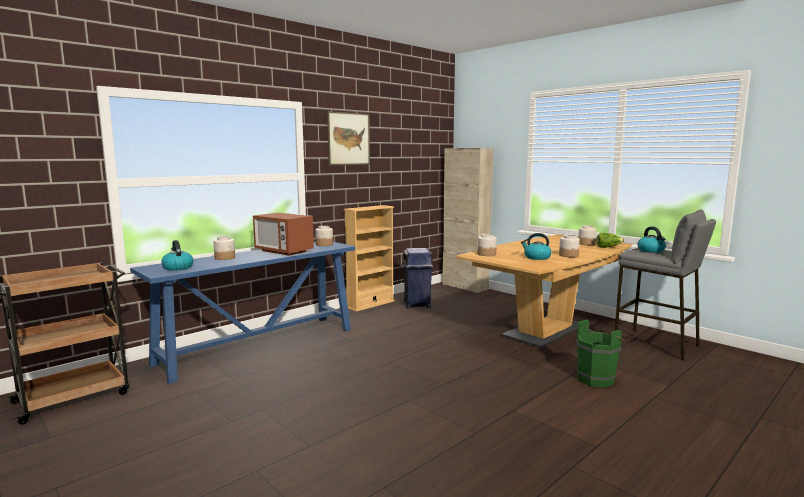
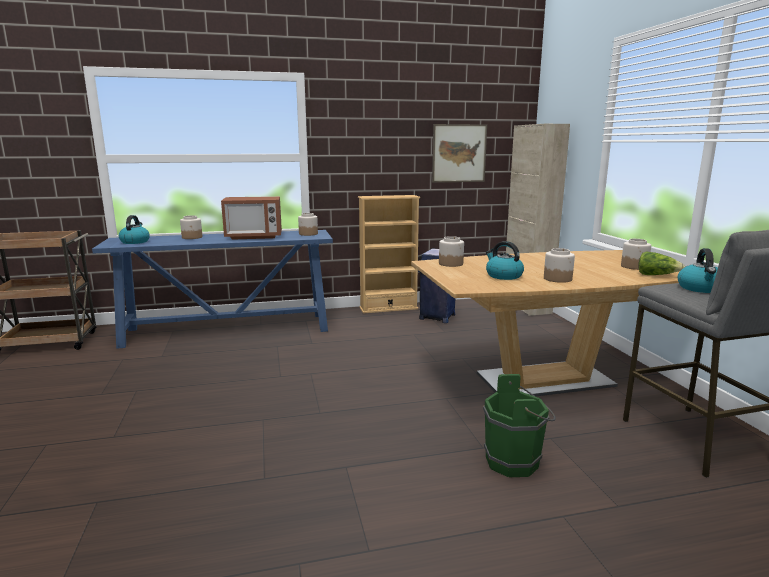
camera: 30 degrees right, 5 degrees up
(283, 251) = (254, 237): microwave -> microwave turned 75 degrees counterclockwise
(348, 139) = (368, 114): picture -> picture (459, 153)

